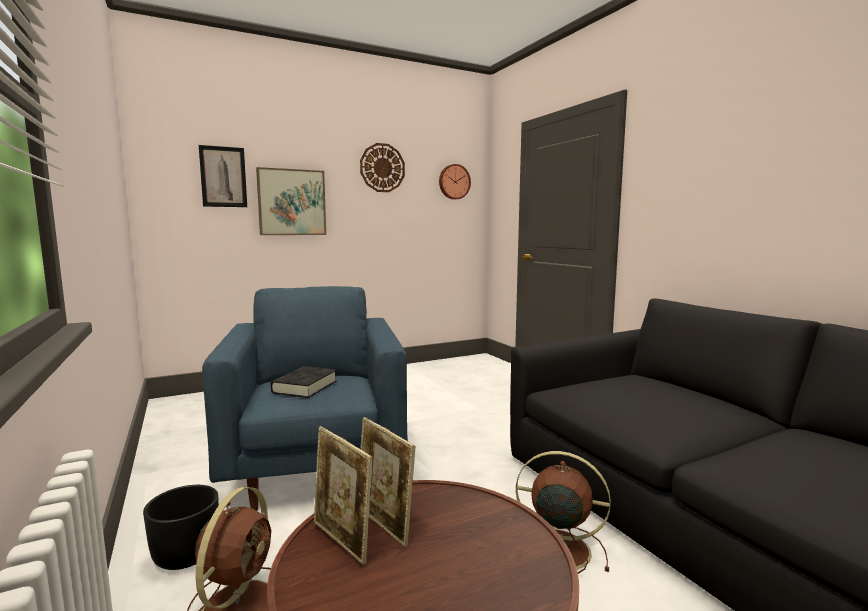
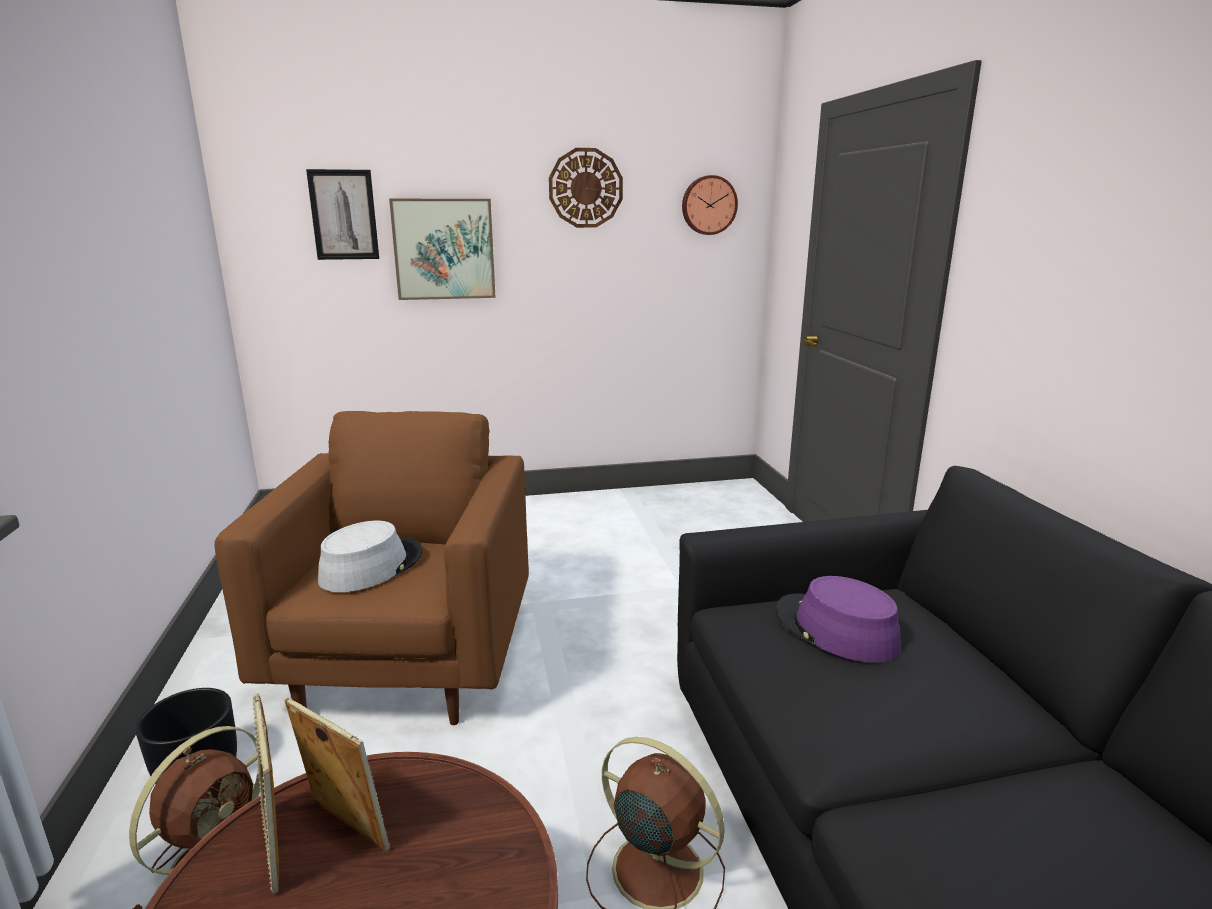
camera: 15 degrees right, 10 degrees up
(305, 387) = (371, 566): black book -> grey hat
(316, 468) = (407, 663): blue armchair -> brown armchair
(384, 525) = (345, 827): picture frame -> picture frame turned 150 degrees clockwise
(620, 389) = (835, 629): none -> purple hat

